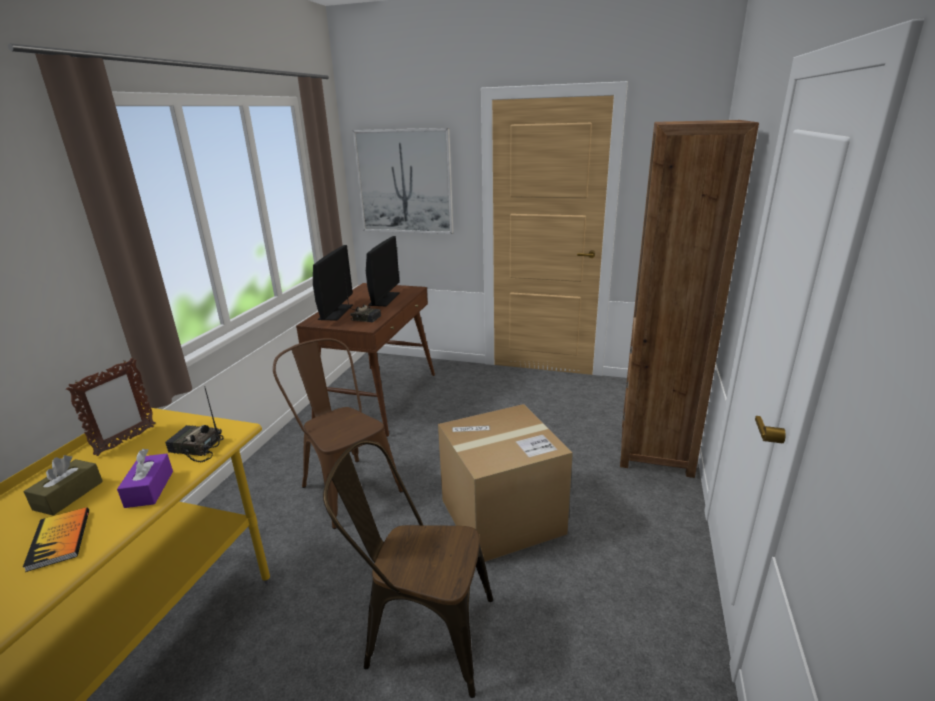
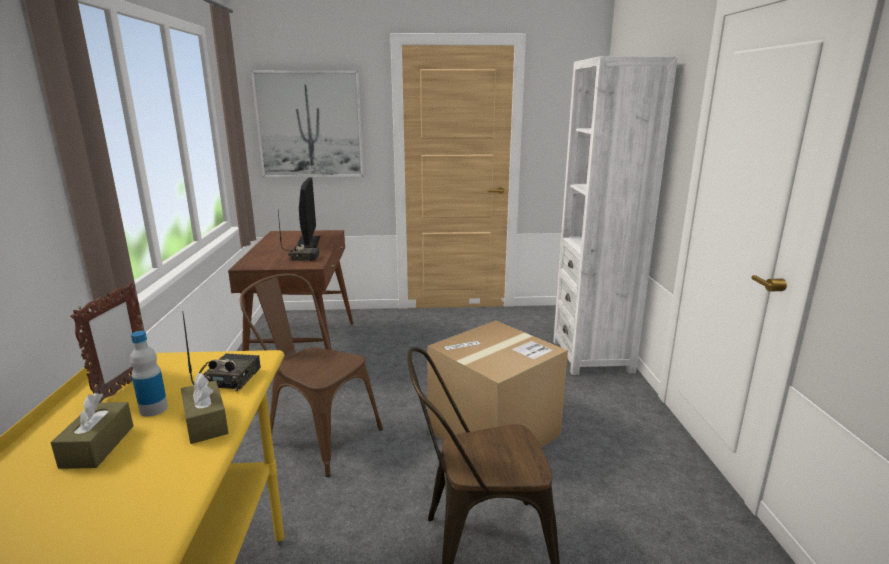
camera: 20 degrees left, 5 degrees down
(59, 539) = (132, 487): book -> none
(127, 468) = (153, 409): none -> bottle
(149, 489) = (206, 422): purple tissue box -> brown tissue box
(196, 448) = (227, 380): radio -> radio turned 105 degrees clockwise
(335, 312) = (264, 256): monitor -> none
(655, 448) = (592, 356): brown bookcase -> white bookcase

